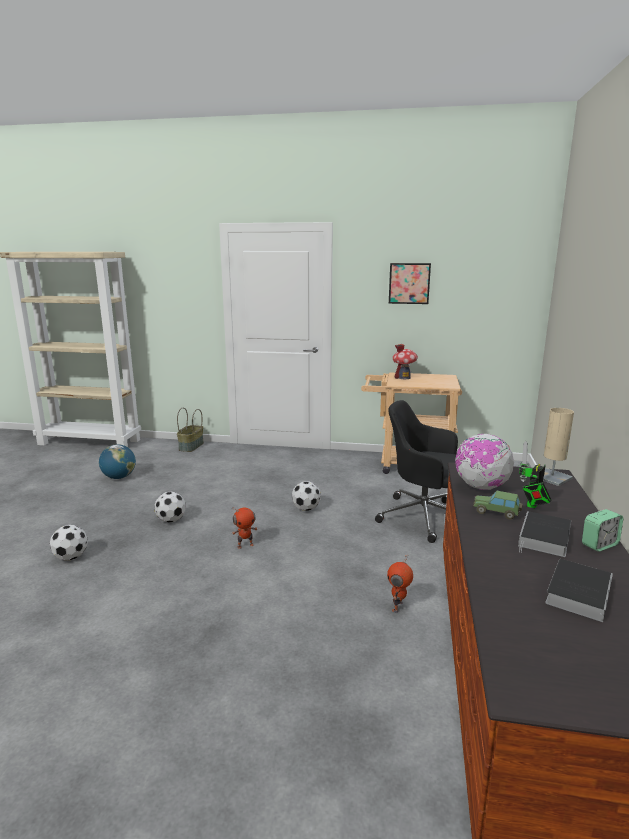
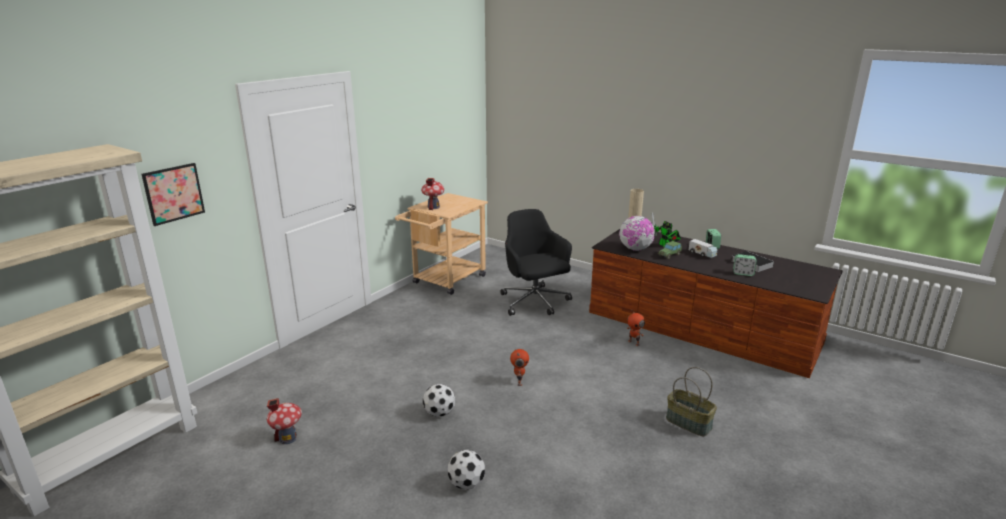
camera: 65 degrees left, 5 degrees up
(119, 477) = (288, 438): globe -> toy house
(191, 446) = (255, 375): basket -> basket (689, 423)
(306, 508) = (480, 341): football -> none
(409, 283) = (411, 121): picture -> picture (174, 193)
(424, 517) = (535, 302): black office chair -> black office chair turned 105 degrees clockwise
(511, 586) = (743, 273): none -> alarm clock
(544, 538) = (702, 254): book -> toy truck

